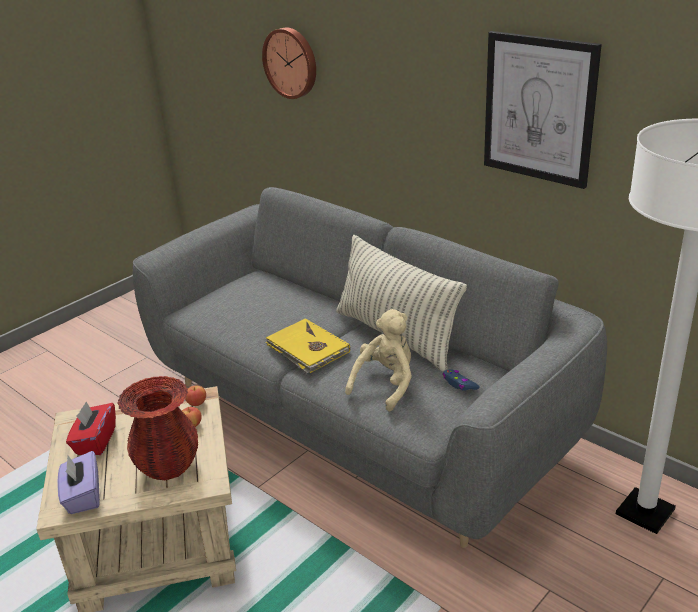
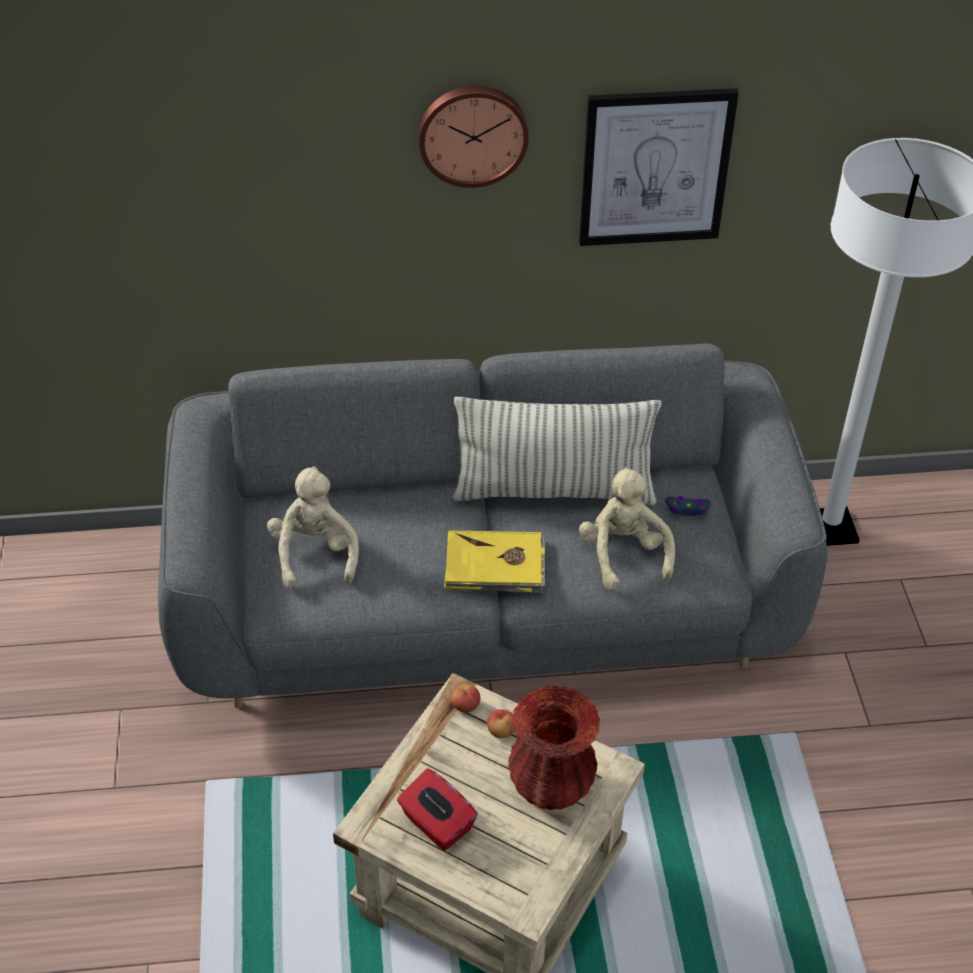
camera: 50 degrees left, 15 degrees up
(83, 496) = (525, 878): purple tissue box -> none
(238, 299) = (315, 553): none -> beige plush toy
(291, 62) = (217, 188): wall clock -> wall clock (472, 133)

